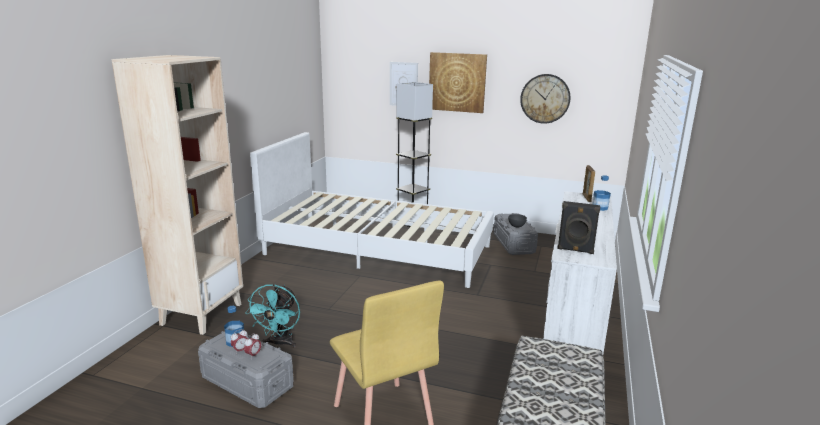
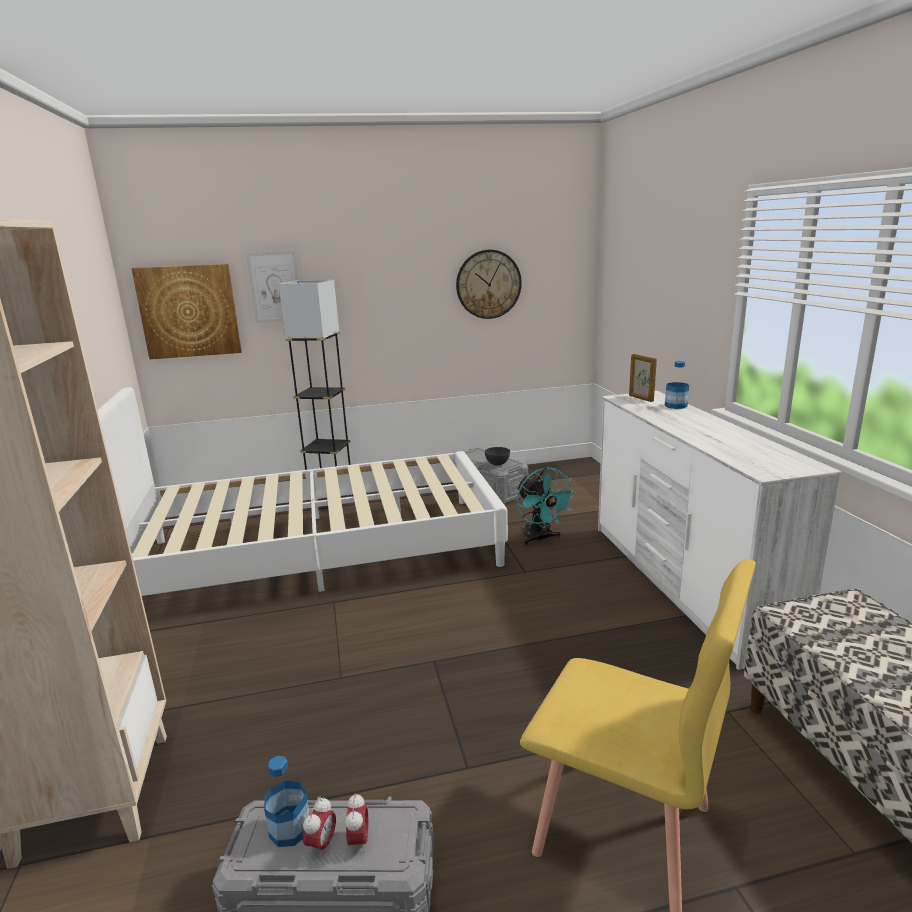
camera: 30 degrees left, 0 degrees up
(279, 343) = (318, 782): turquoise fan -> turquoise fan (540, 539)
(457, 82) = (362, 275): picture -> picture (189, 311)
(575, 250) = (760, 462): black speaker -> none

